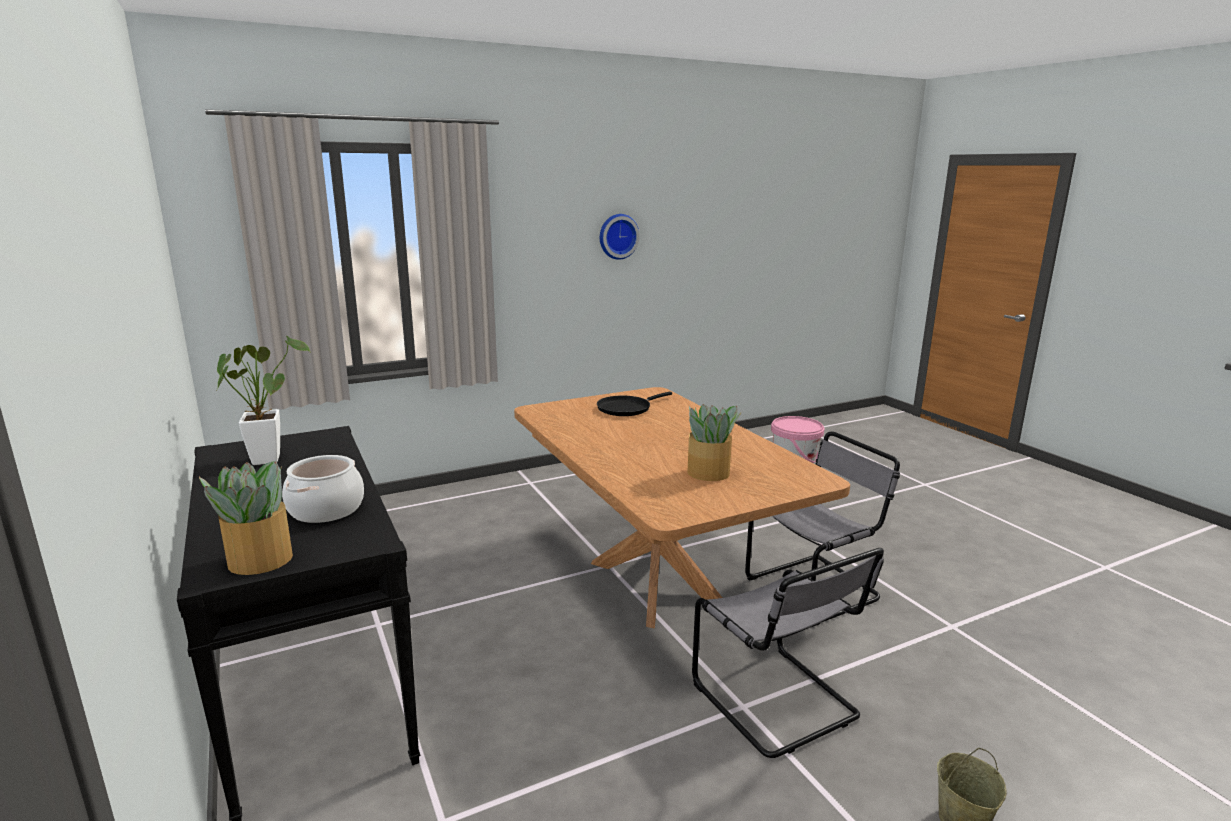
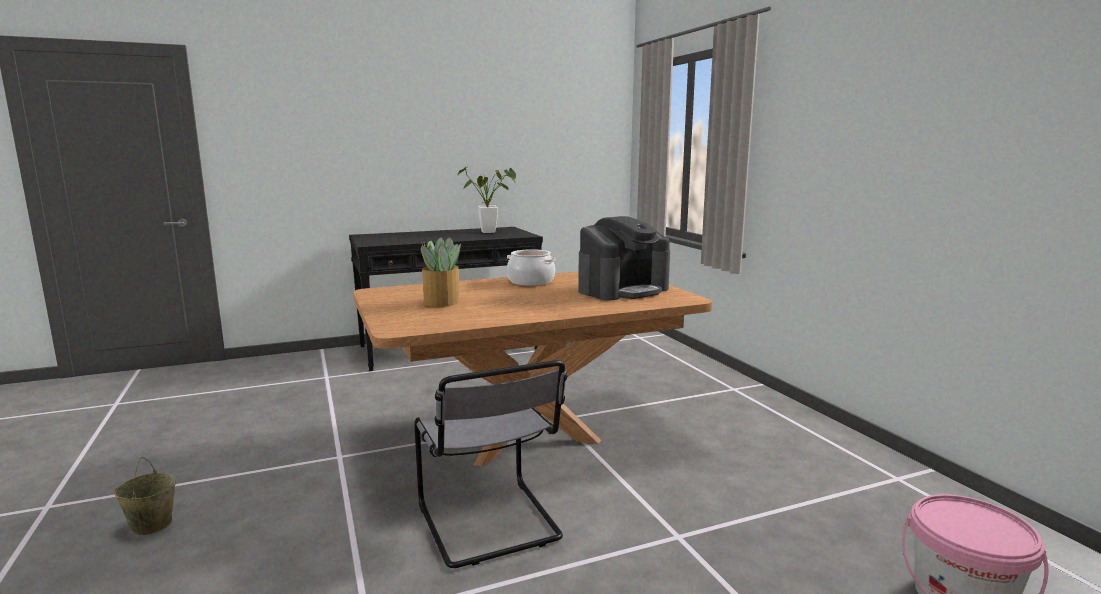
camera: 95 degrees right, 5 degrees down
(259, 560) = (370, 237): potted plant -> none
(326, 509) = (415, 239): cooking pot -> cooking pot (531, 282)
(617, 236) = (896, 130): wall clock -> none
(626, 408) = (623, 290): black frying pan -> coffee machine
(778, 703) = (330, 471): grey chair -> none

